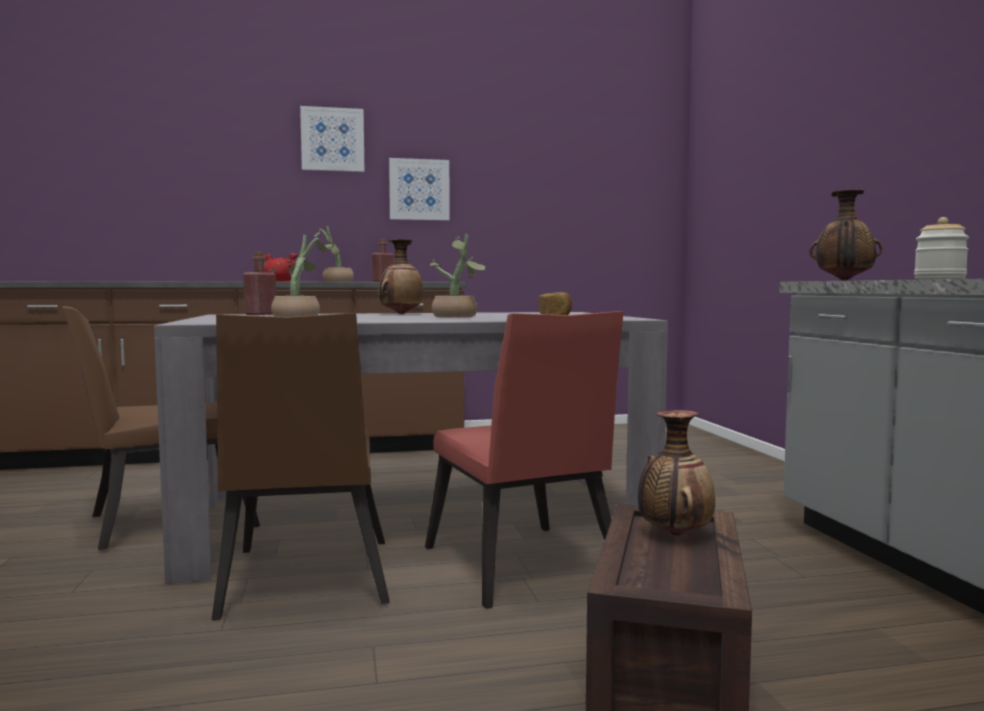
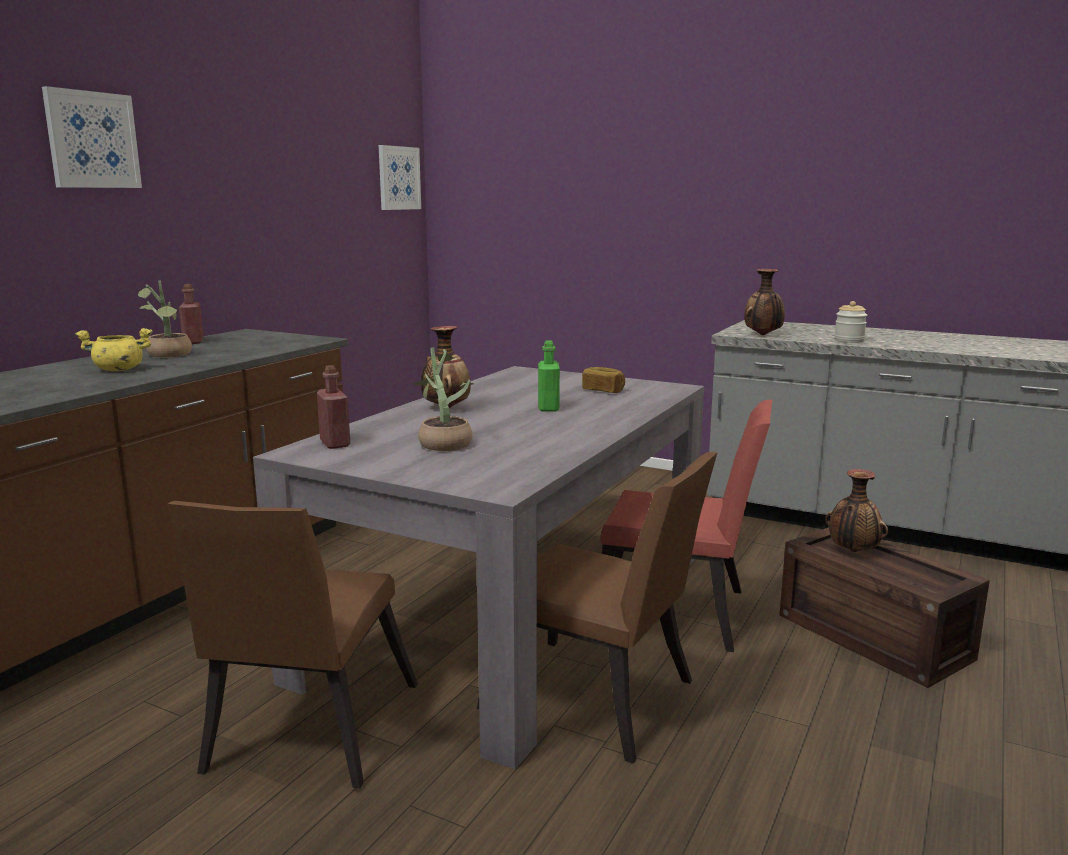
camera: 50 degrees left, 10 degrees up
(279, 281) = (118, 370): red cooking pot -> yellow cooking pot
(419, 189) = (202, 210): picture -> picture (398, 178)
(457, 316) = (548, 408): potted plant -> green bottle

